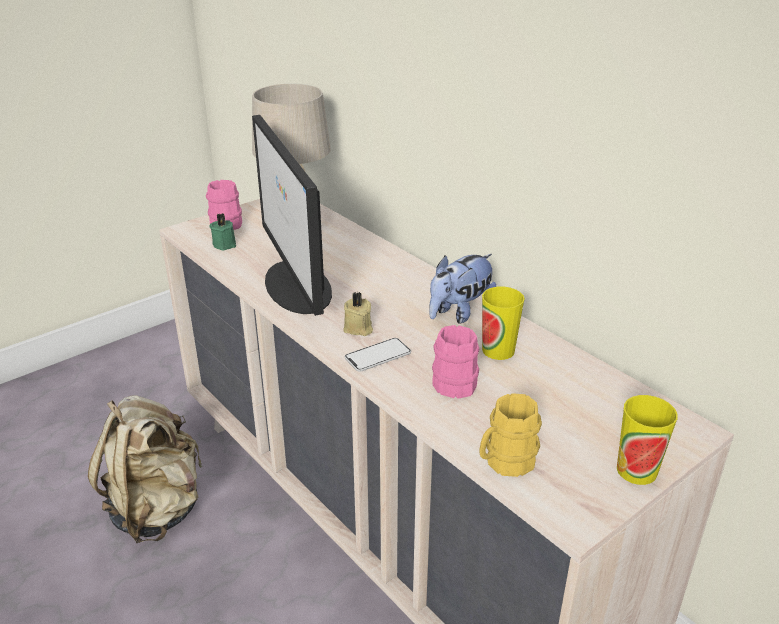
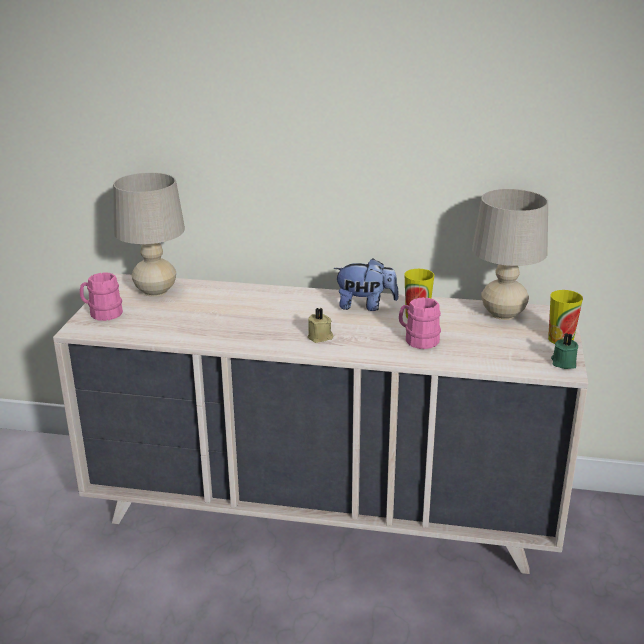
camera: 40 degrees left, 5 degrees down
(157, 508) = (138, 597): beige backpack -> none
(225, 244) = (132, 326): green candle -> green candle (563, 363)
(297, 287) = (238, 331): monitor -> none
(378, 356) = (357, 346): phone -> none
(460, 313) = (365, 306): plush toy -> plush toy turned 90 degrees counterclockwise
(505, 462) = (502, 363): yellow mug -> none
(608, 396) = (503, 314): none -> beige table lamp

